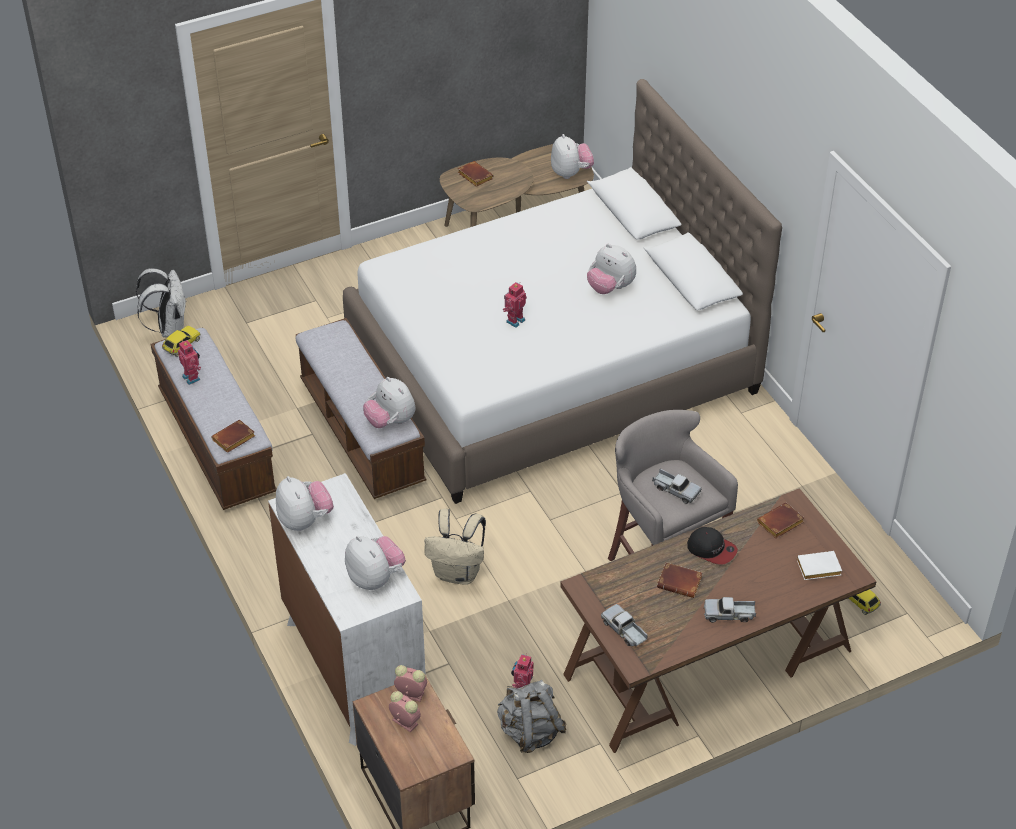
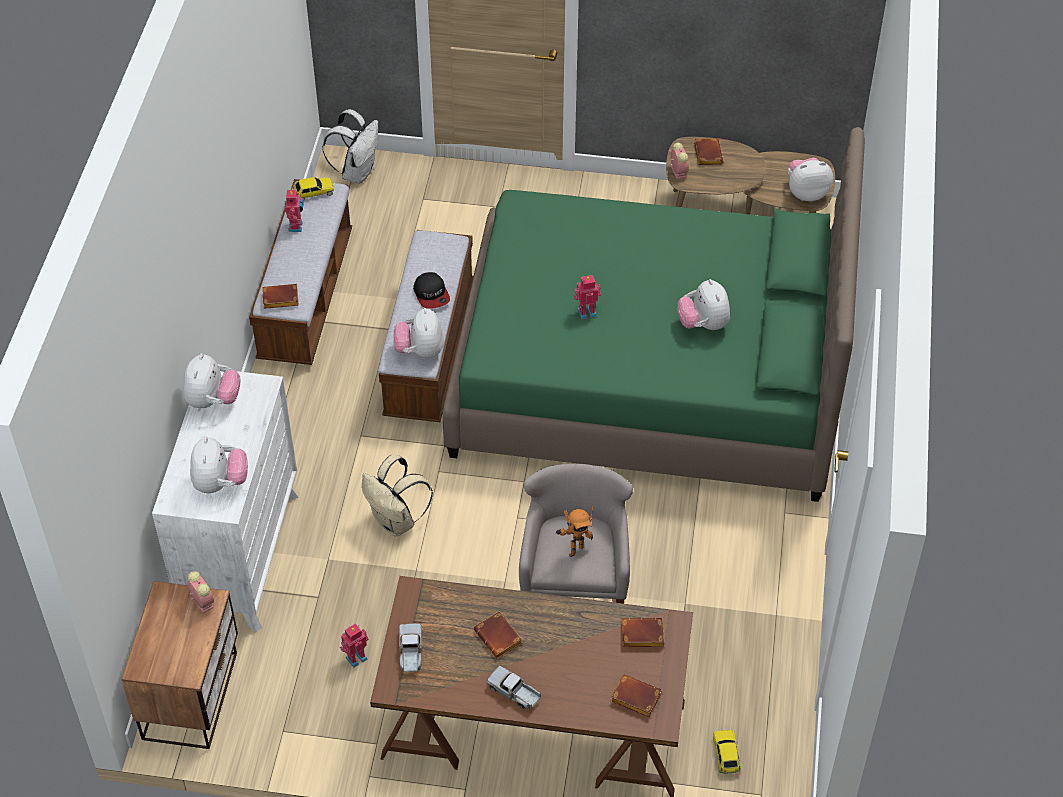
camera: 35 degrees right, 5 degrees up
(404, 721) = (175, 622): alarm clock -> alarm clock (677, 171)
(530, 732) = (329, 697): grey backpack -> none
(552, 367) = (648, 375): white bed -> green bed
(570, 173) = (806, 193): plush toy -> plush toy turned 120 degrees counterclockwise
(675, 490) = (574, 549): toy truck -> toy robot
(711, 549) = (556, 623): cap -> cap (431, 294)
(817, 569) = (634, 698): white book -> brown book

